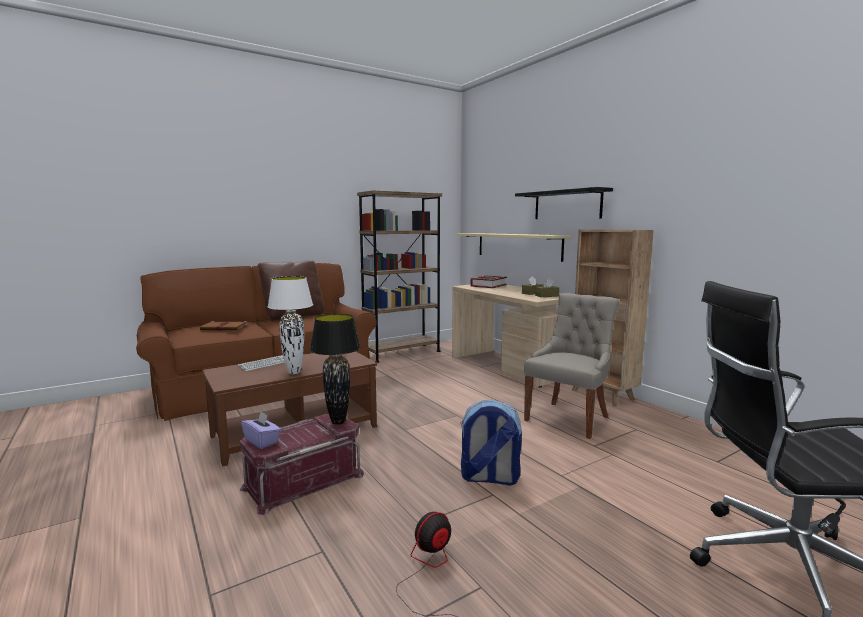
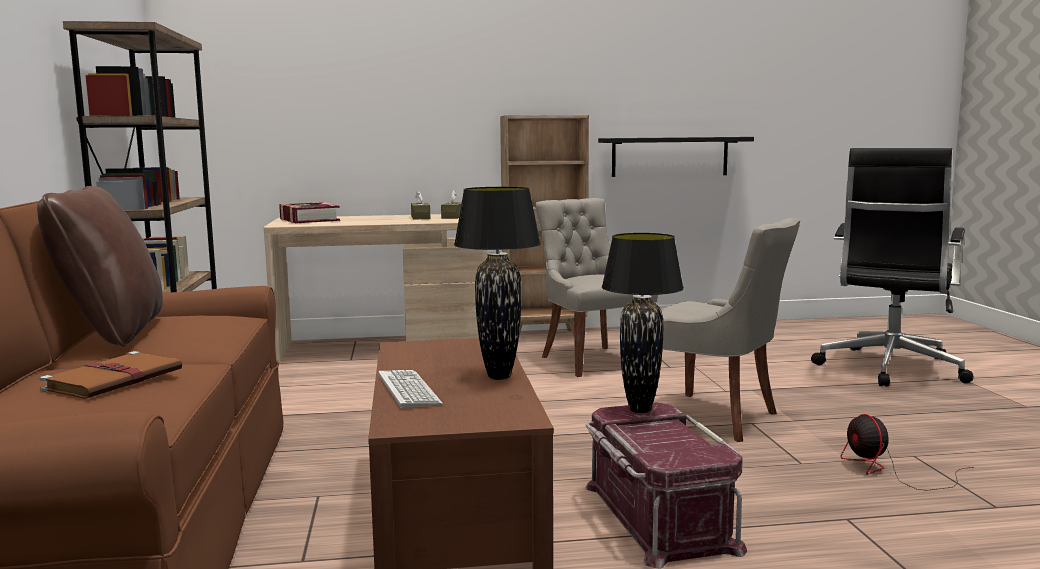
camera: 65 degrees left, 0 degrees up
(262, 441) = (684, 456): purple tissue box -> none
(294, 372) = (498, 377): white table lamp -> black table lamp
(489, 478) = (714, 418): backpack -> grey chair
(517, 246) = (334, 147): beige shelf -> none
(567, 205) = (436, 81): black shelf -> black shelf (670, 156)

